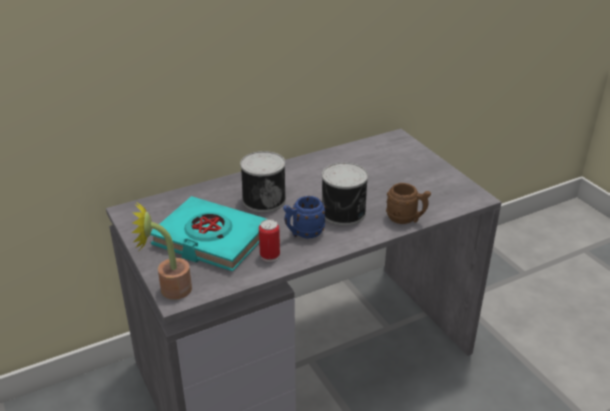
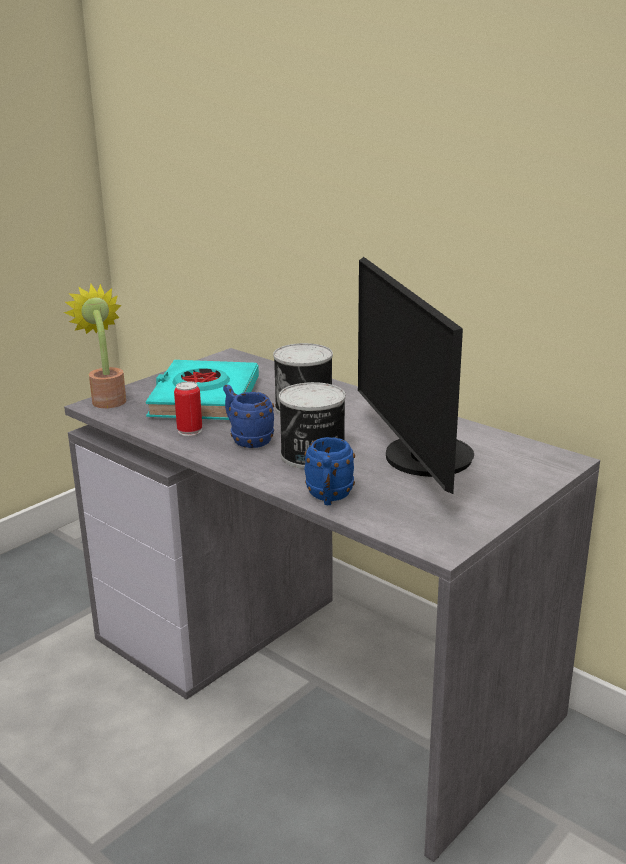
camera: 70 degrees right, 10 degrees down
(370, 177) = (419, 458): none -> monitor
(406, 219) = (329, 497): brown mug -> blue mug

